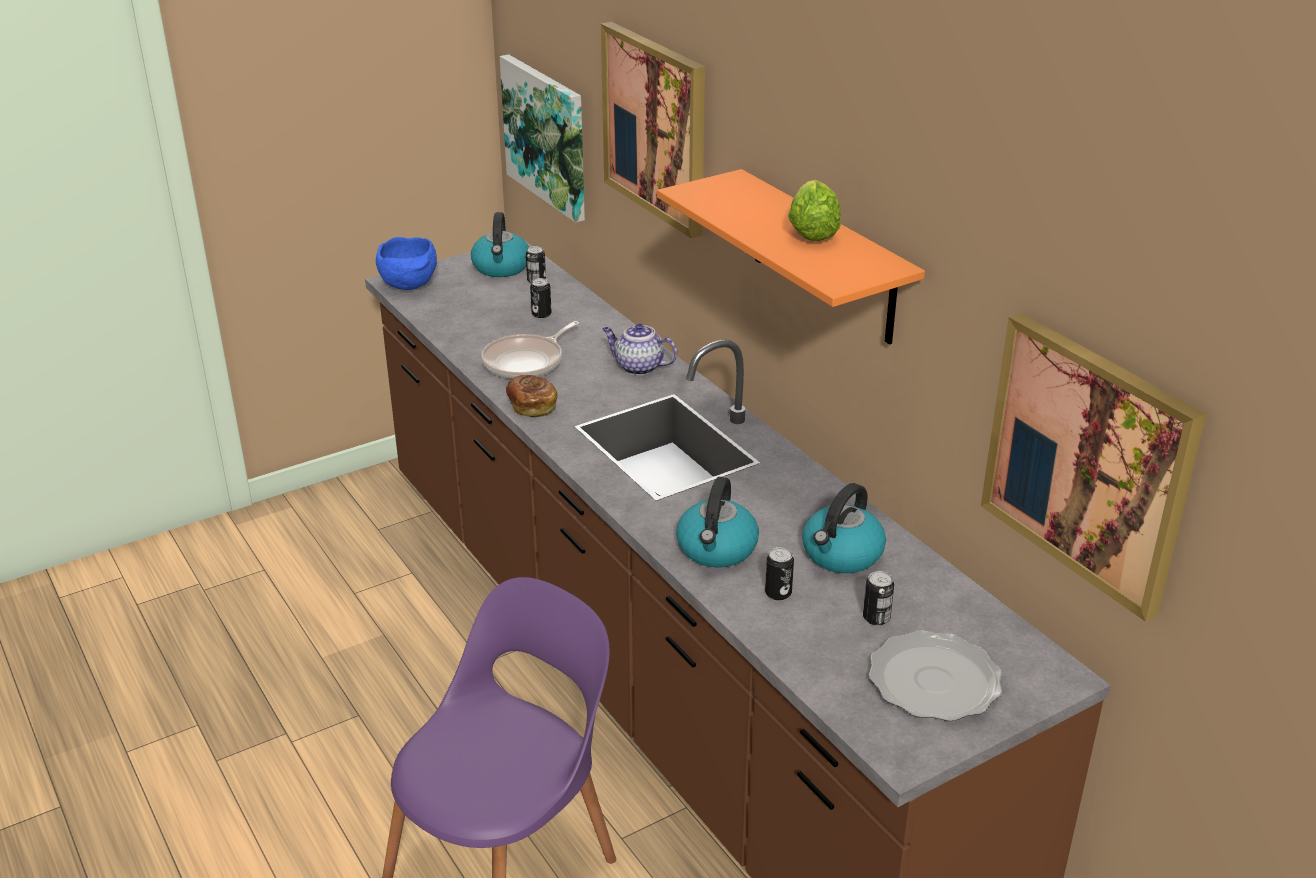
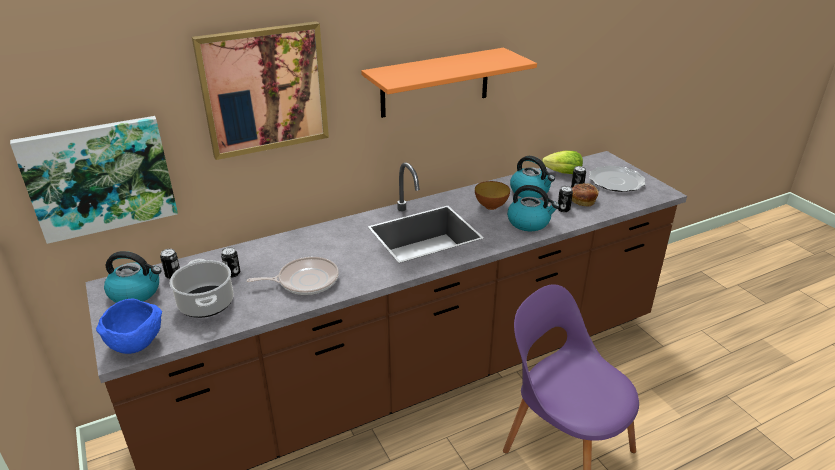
camera: 85 degrees left, 0 degrees up
(478, 309) = (207, 304): none -> cooking pot
(526, 362) = (305, 281): frying pan -> frying pan turned 60 degrees counterclockwise
(532, 406) = (369, 279): bread -> bread (582, 201)
(638, 367) = (329, 237): teapot -> none
(767, 508) = (491, 206): none -> bowl
(812, 231) = (457, 61): lettuce -> lettuce (560, 173)
(1088, 462) = (588, 75): picture -> none

